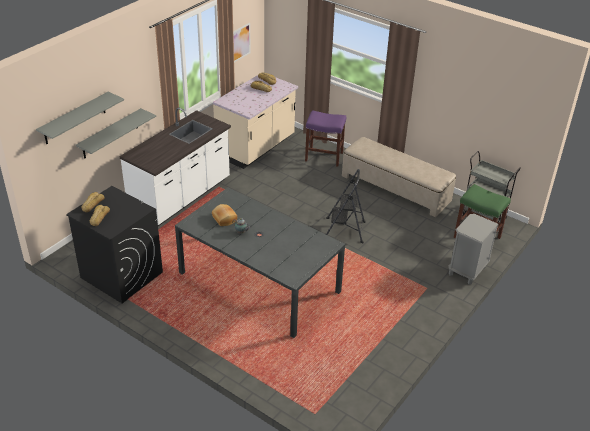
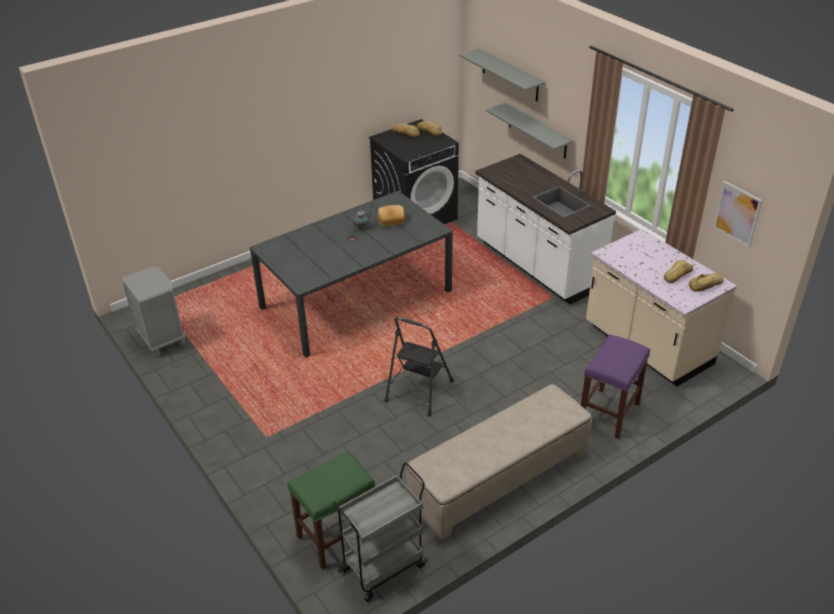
camera: 110 degrees right, 0 degrees up
(467, 271) = (273, 493): grey nightstand -> grey nightstand (162, 340)

